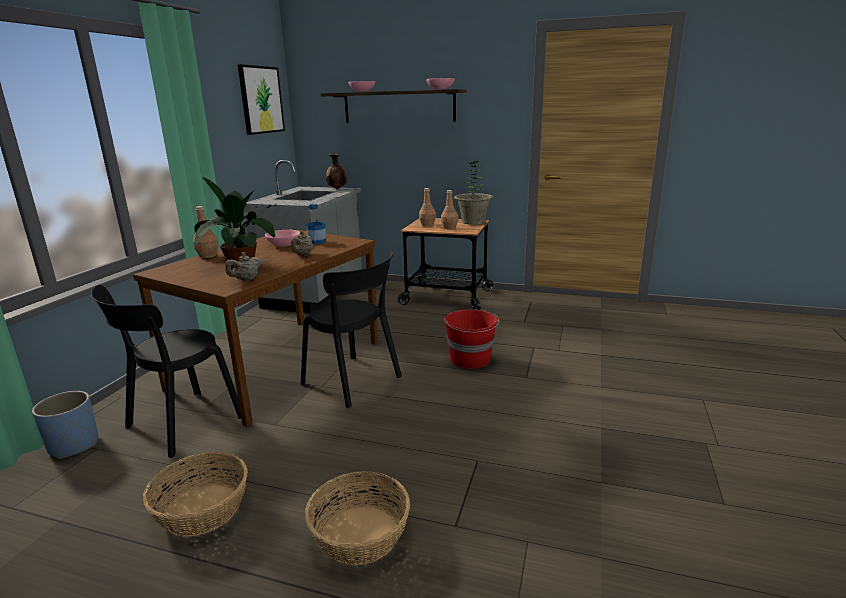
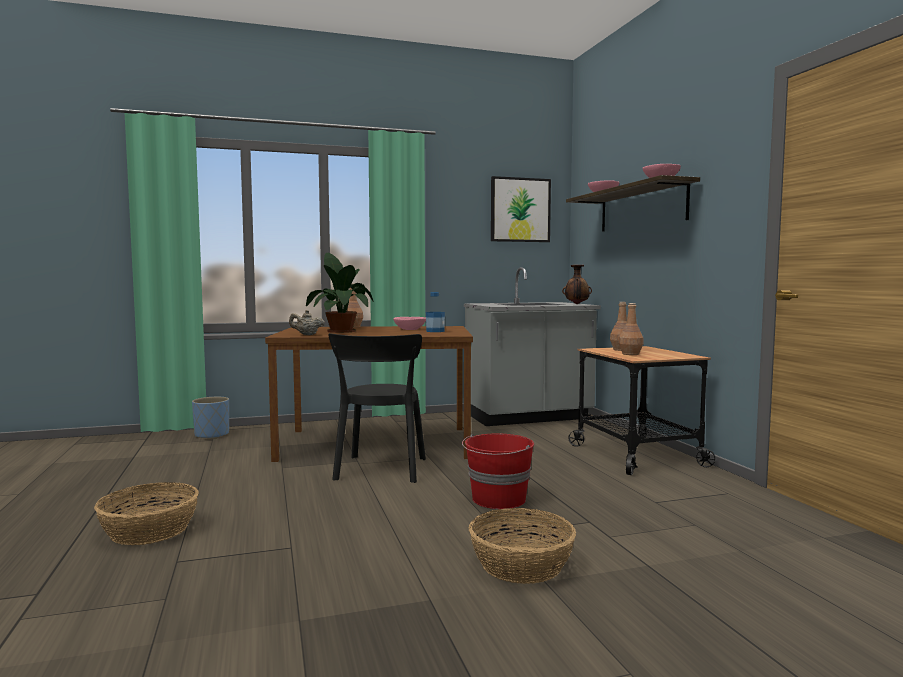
camera: 55 degrees right, 15 degrees down
(180, 425) = (257, 447): black chair -> none
(203, 509) = (160, 481): basket -> basket (522, 565)
(303, 255) = (389, 333): beige teapot -> none
(473, 222) = (681, 355): potted plant -> none

